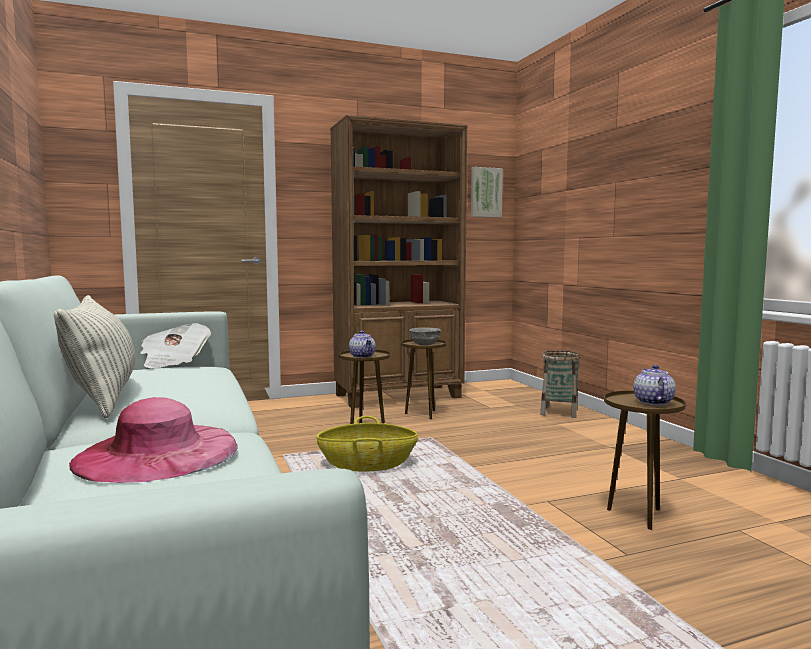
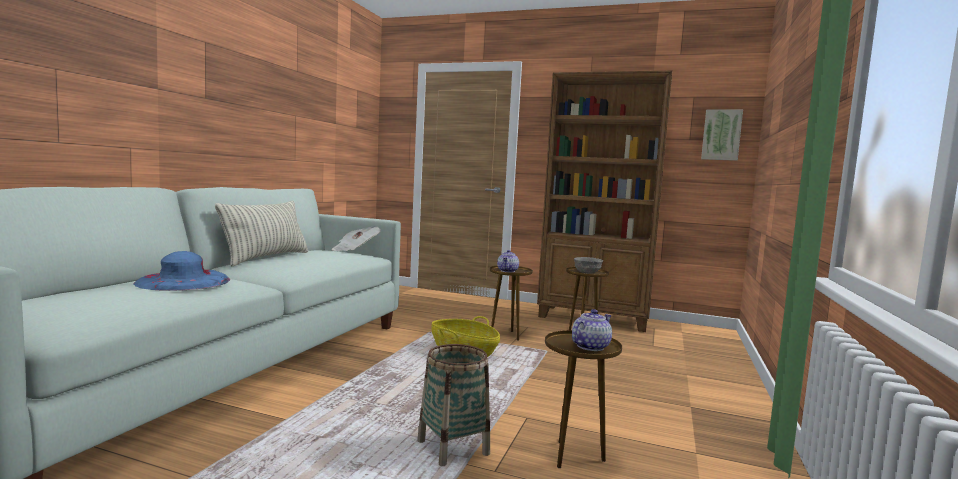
camera: 40 degrees right, 0 degrees up
(157, 453) = (183, 281): pink hat -> blue hat
(559, 412) = (713, 367): basket -> basket (453, 448)

